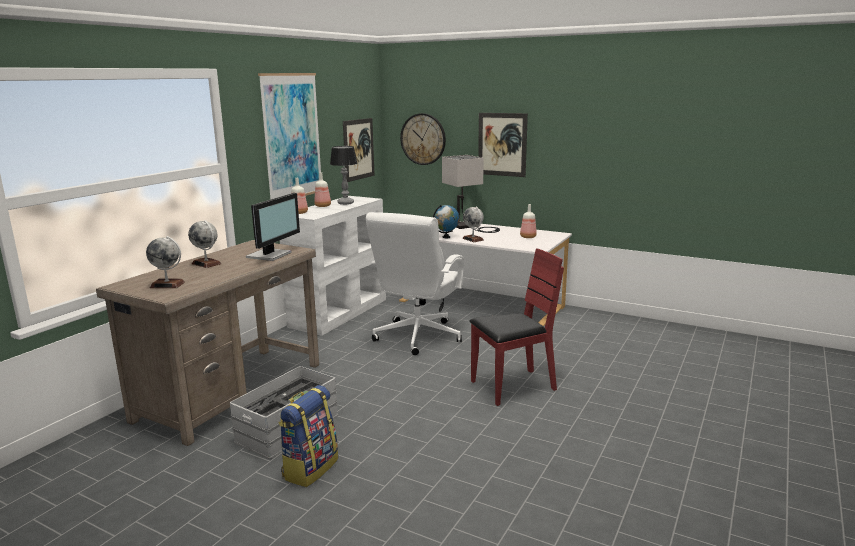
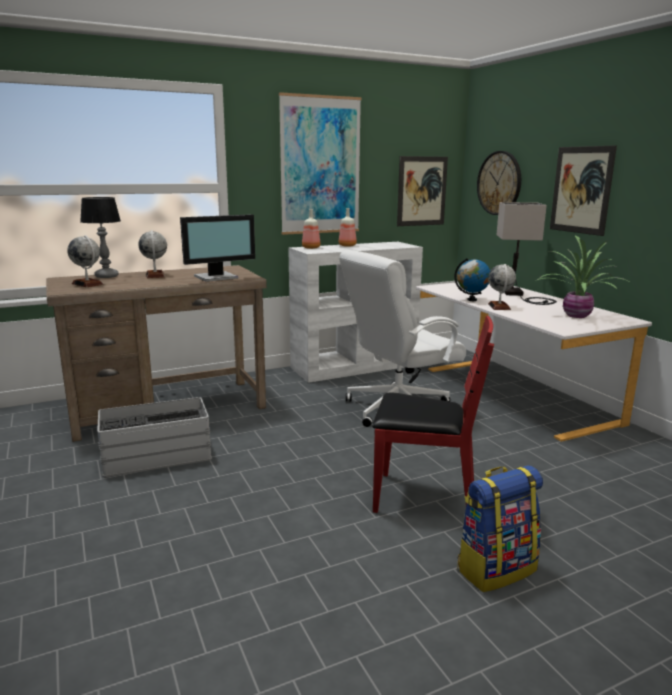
camera: 35 degrees right, 0 degrees up
(310, 468) = (115, 499): backpack -> backpack (495, 568)
(346, 203) = (375, 246): table lamp -> table lamp (107, 276)
(527, 237) = (576, 316): bottle -> potted plant

